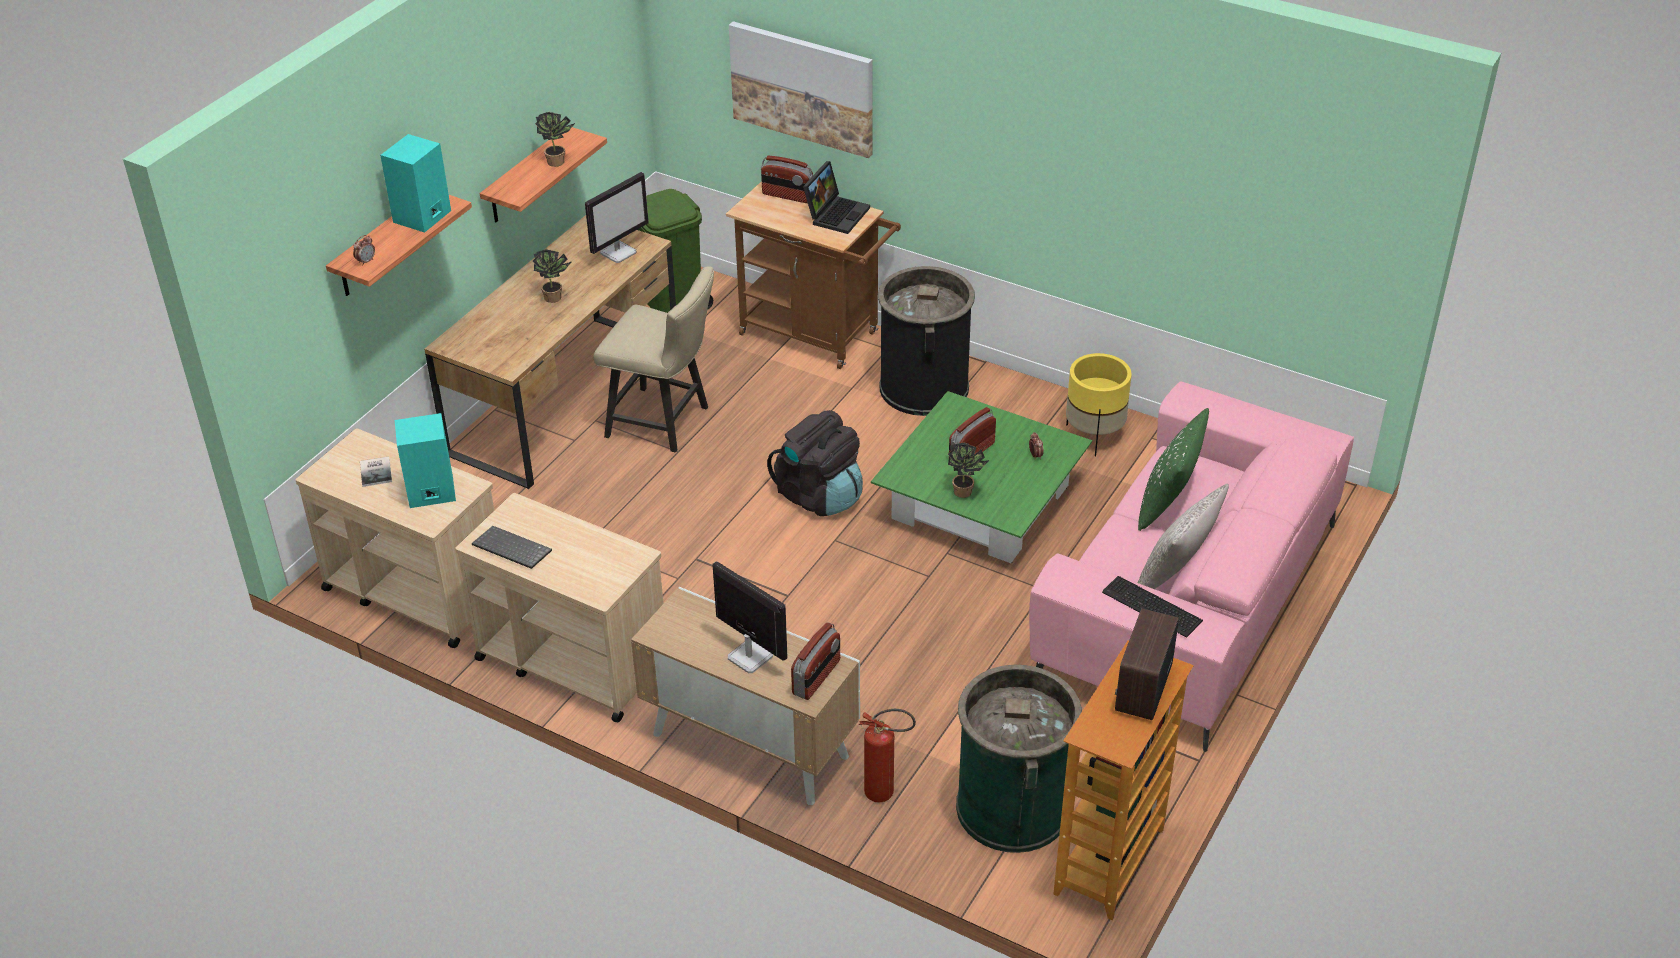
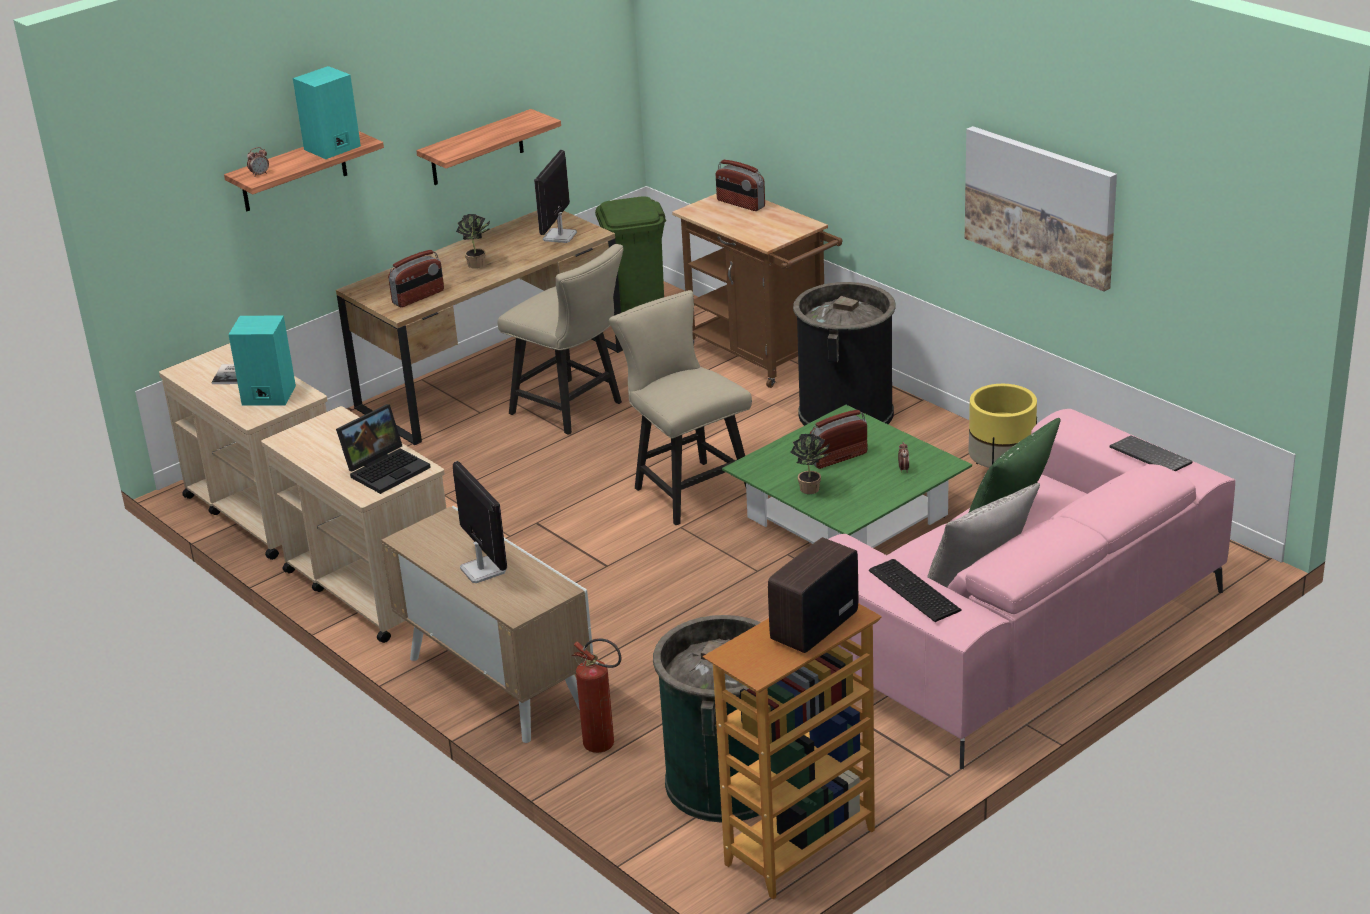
camera: 20 degrees right, 10 degrees down
(510, 549) = (308, 448): keyboard -> keyboard (1148, 457)
(558, 162) = (503, 134): potted plant -> none
(618, 252) = (559, 237): monitor -> monitor turned 135 degrees clockwise
(802, 87) = (761, 91): picture -> picture (1040, 206)
(817, 677) = (535, 596): radio -> radio (418, 297)
(819, 495) = (687, 488): black backpack -> beige chair
(836, 214) = (779, 222): laptop -> laptop (387, 469)

